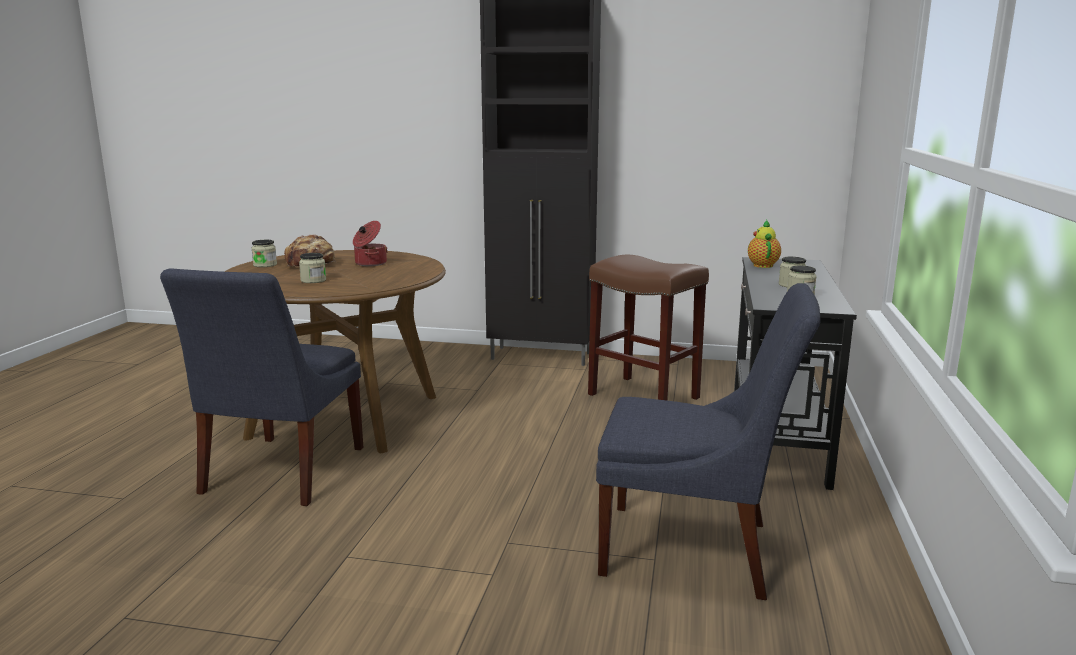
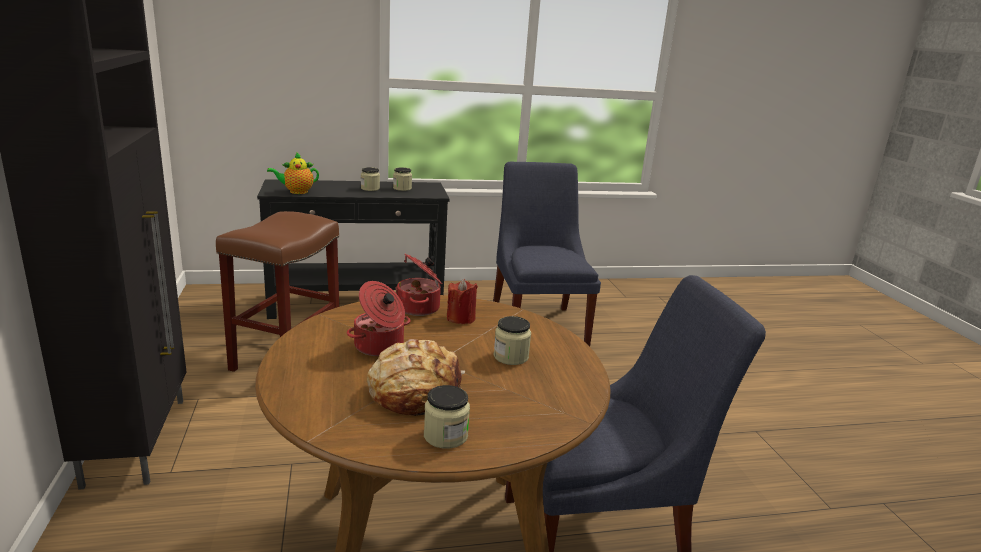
camera: 115 degrees left, 5 degrees up
(383, 278) = (461, 318): none -> red candle
(413, 272) = (419, 308): none -> cooking pot

